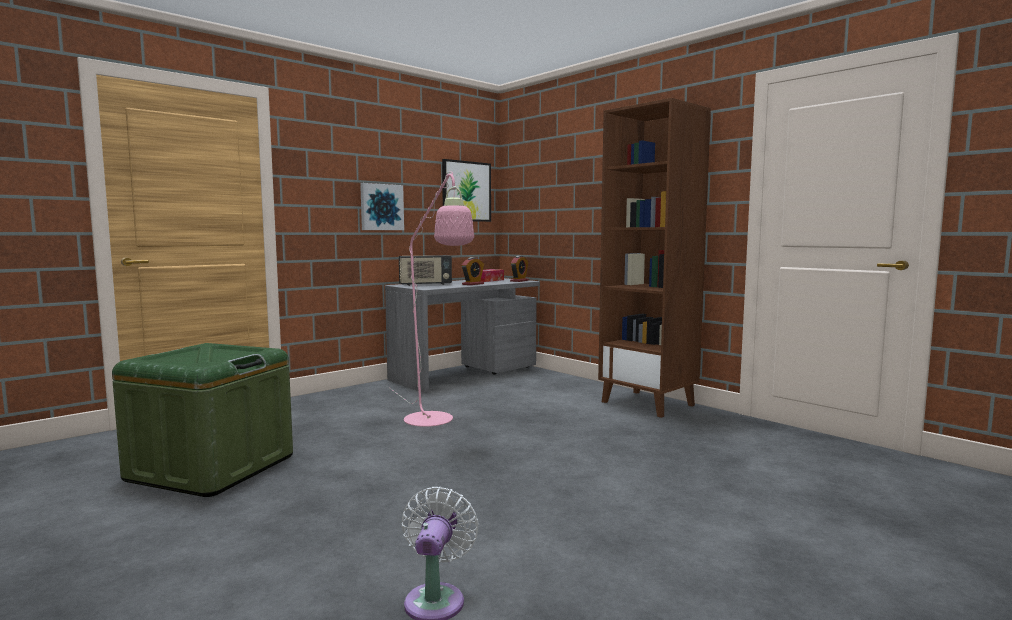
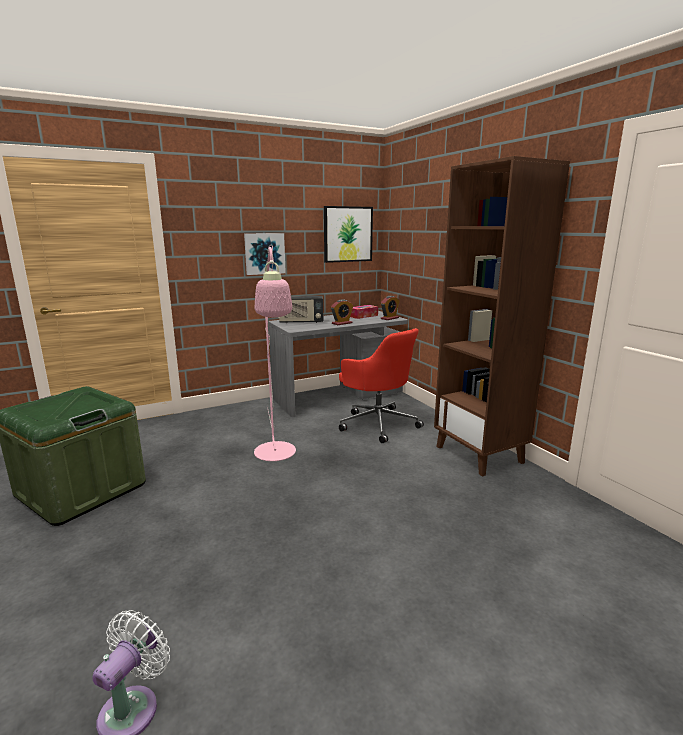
camera: 15 degrees right, 10 degrees up
(527, 390) = (377, 423): none -> red office chair

